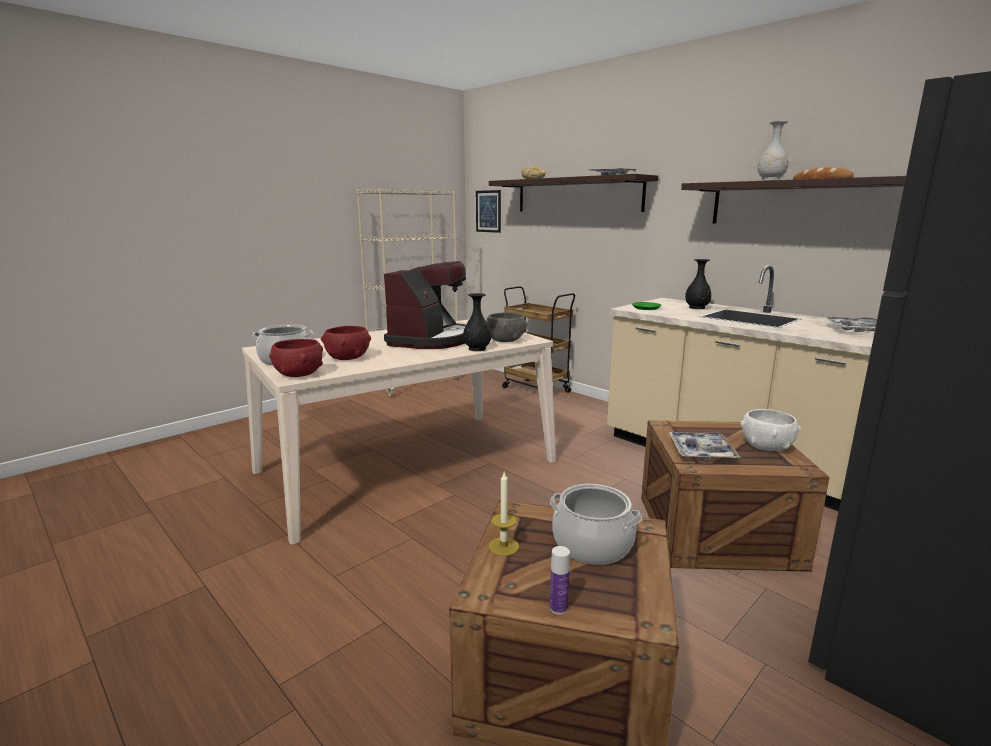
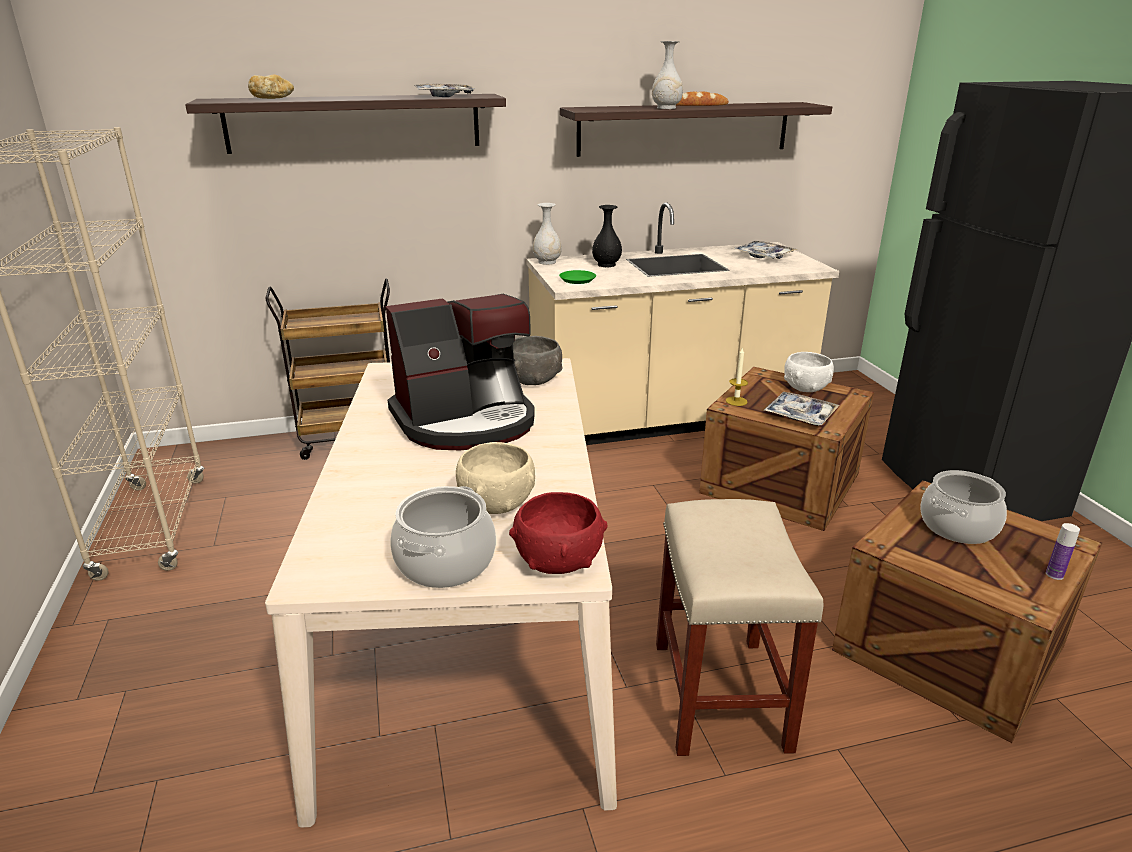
camera: 60 degrees left, 10 degrees up
(348, 358) = (496, 503): red bowl -> beige bowl
(406, 559) = (721, 696): none -> beige stool
(431, 340) = (466, 421): coffee machine -> coffee machine turned 105 degrees clockwise
(477, 349) = (558, 406): black vase -> none
(488, 211) = (134, 157): picture -> none
(503, 546) = (950, 571): candle -> candle (736, 401)
(665, 300) = (547, 262): none -> white vase

